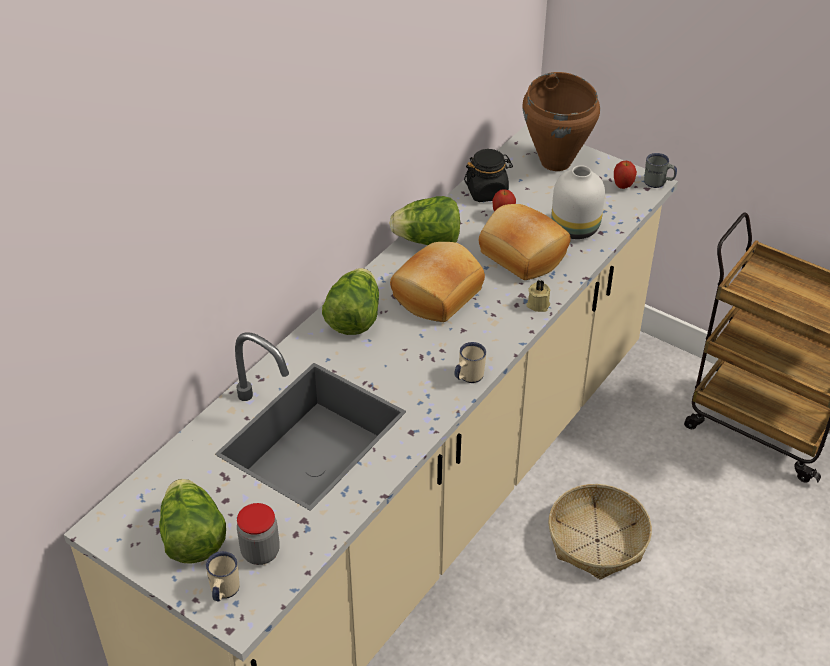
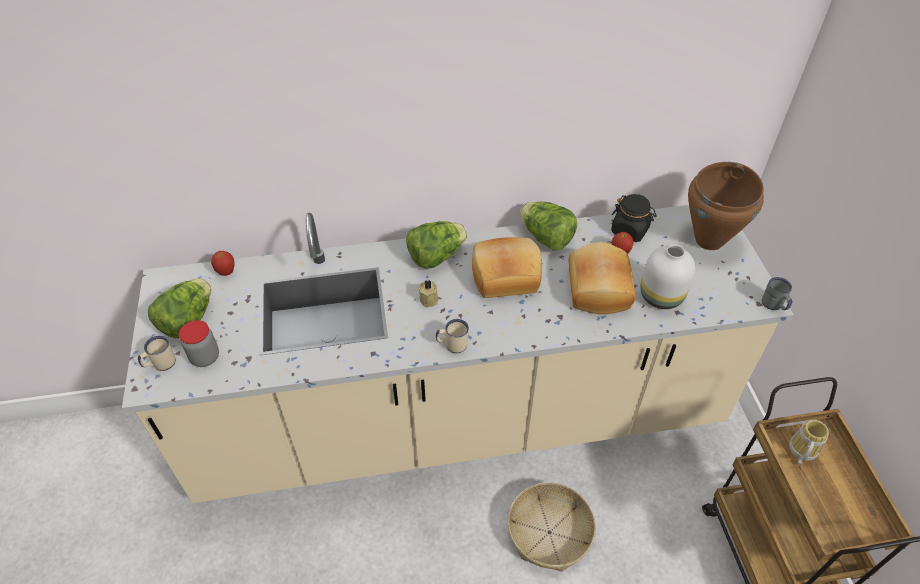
camera: 45 degrees right, 5 degrees up
(538, 304) = (563, 330): beige candle -> beige candle (429, 299)
(623, 186) = (740, 290): apple -> apple (226, 272)
(761, 291) = (799, 452): none -> mug

